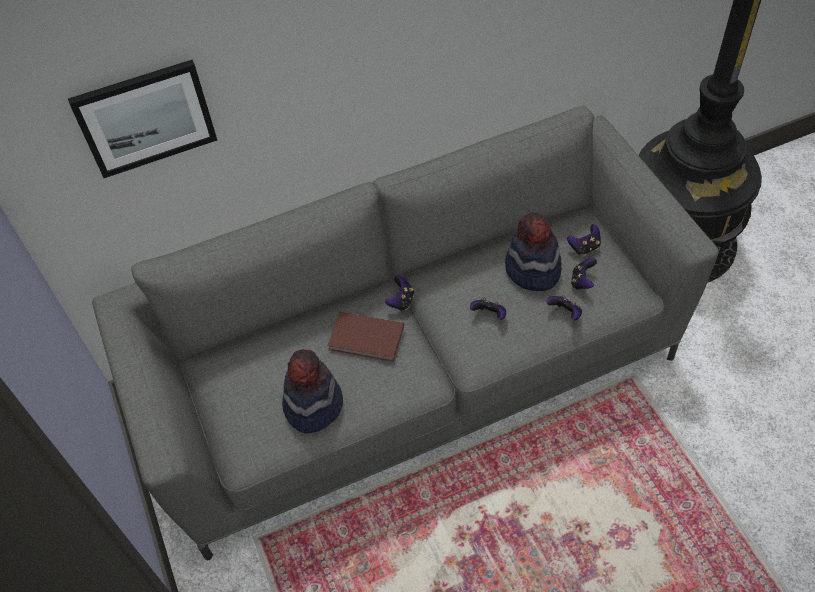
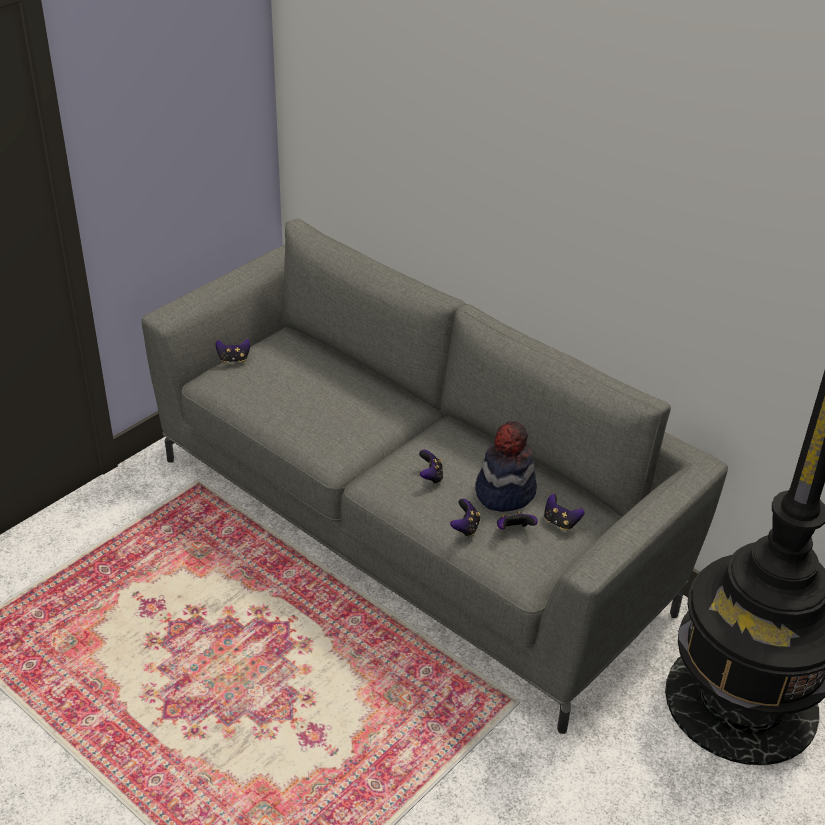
camera: 60 degrees right, 15 degrees down
(145, 117) = (367, 121): picture -> none
(313, 405) = (273, 399): hat -> none
(367, 339) = (357, 409): brown book -> none
(401, 301) = (414, 420): game controller -> game controller (234, 359)

